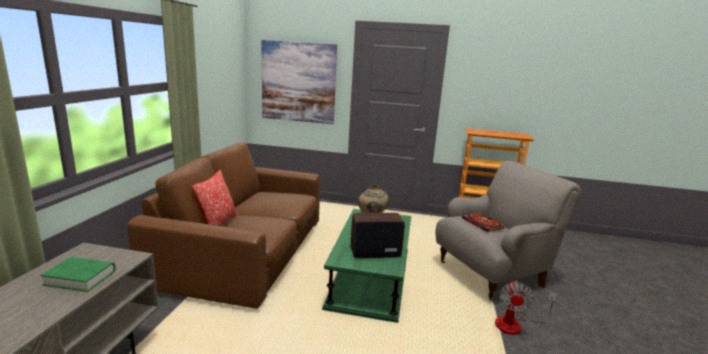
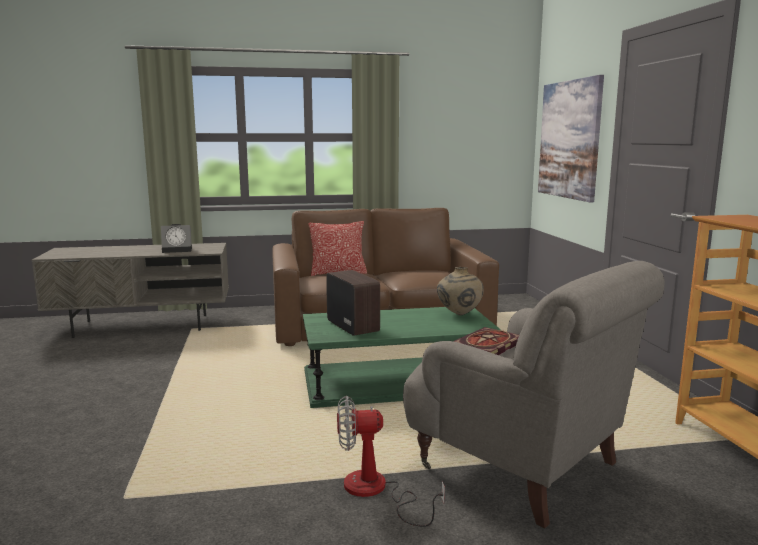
camera: 70 degrees right, 5 degrees down
(80, 278) = (178, 250): green book -> alarm clock

